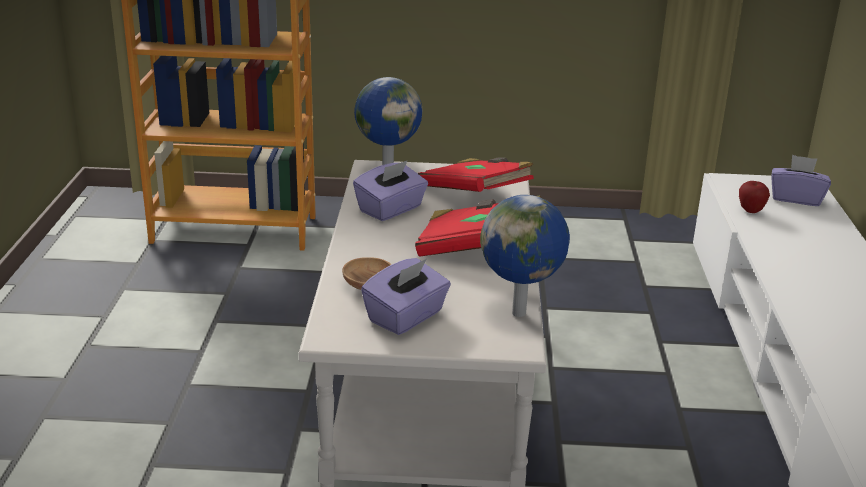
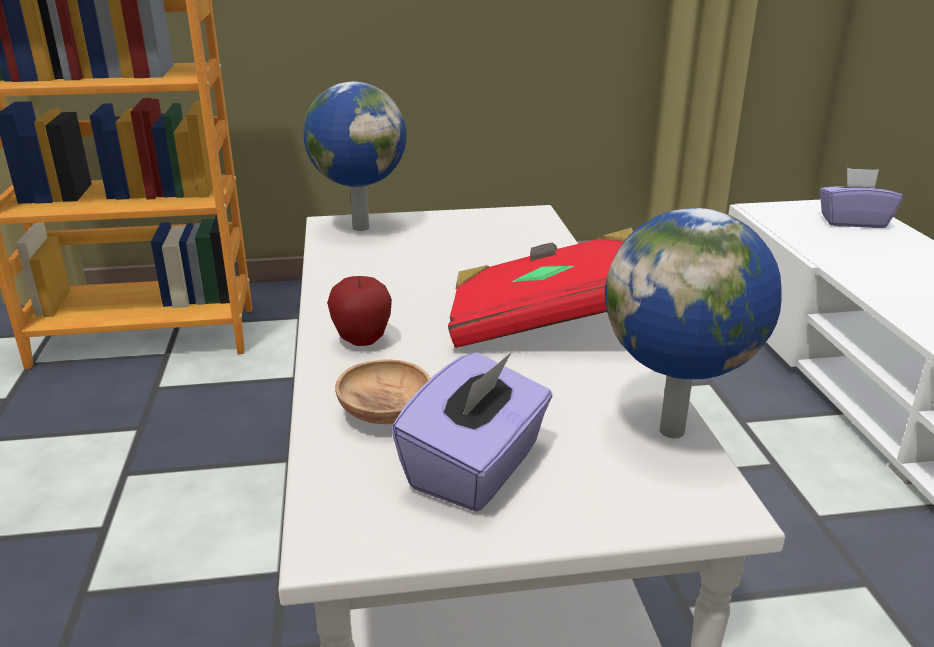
camera: 10 degrees left, 0 degrees up
(391, 209) = (382, 279): purple tissue box -> none
(475, 196) = (499, 247): red book -> none
(750, 211) = (814, 241): apple -> apple (362, 341)

